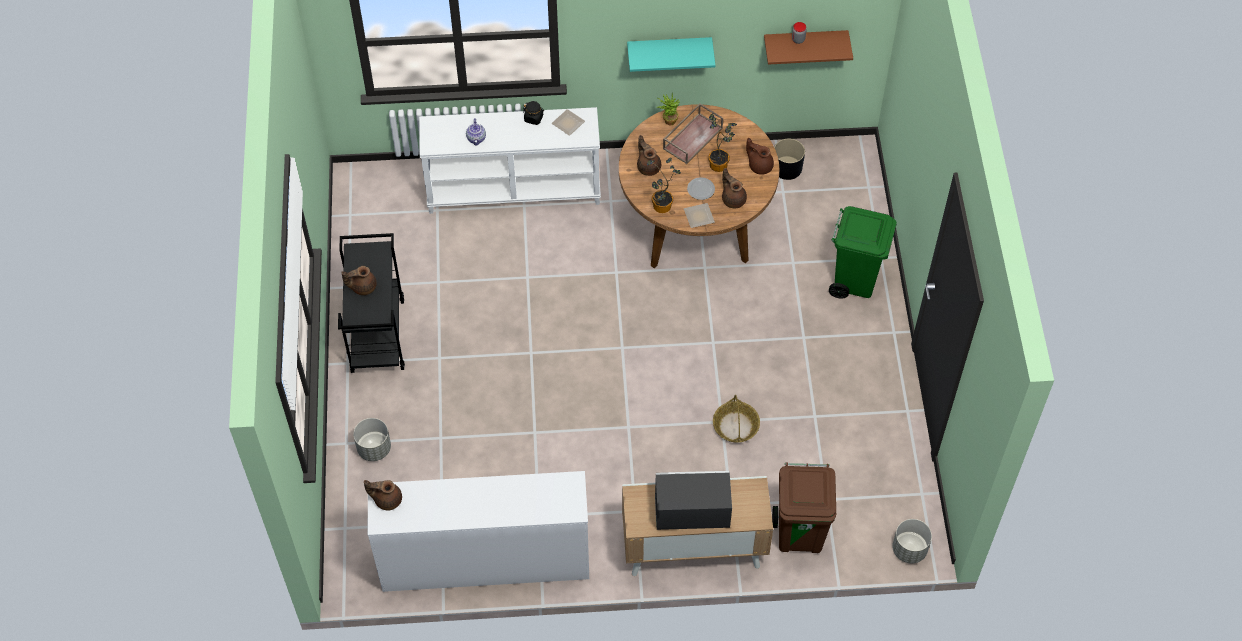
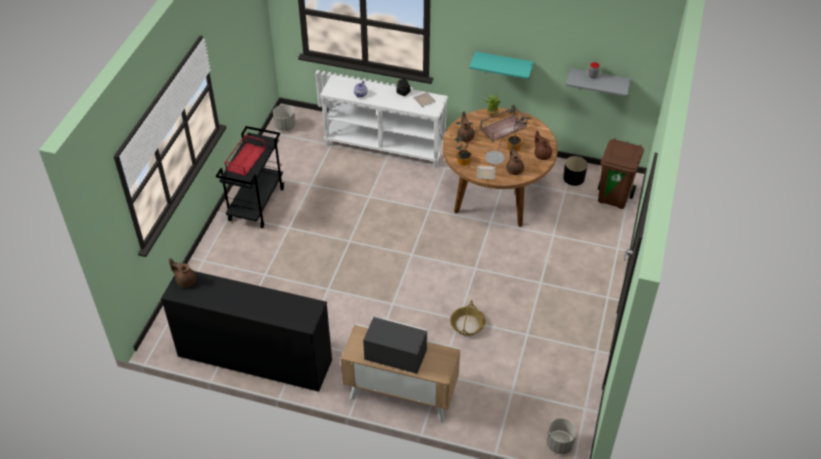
camera: 20 degrees right, 10 degrees down
(362, 287) = (245, 159): brown teapot -> red tray
(374, 449) = (219, 269): grey planter -> grey planter (285, 126)
(484, 561) = (254, 358): white dresser -> black dresser
(800, 534) = (482, 408): brown trash can -> brown trash can (614, 198)
(805, 42) = (599, 82): brown shelf -> grey shelf
(854, 280) = (592, 257): green trash can -> none

